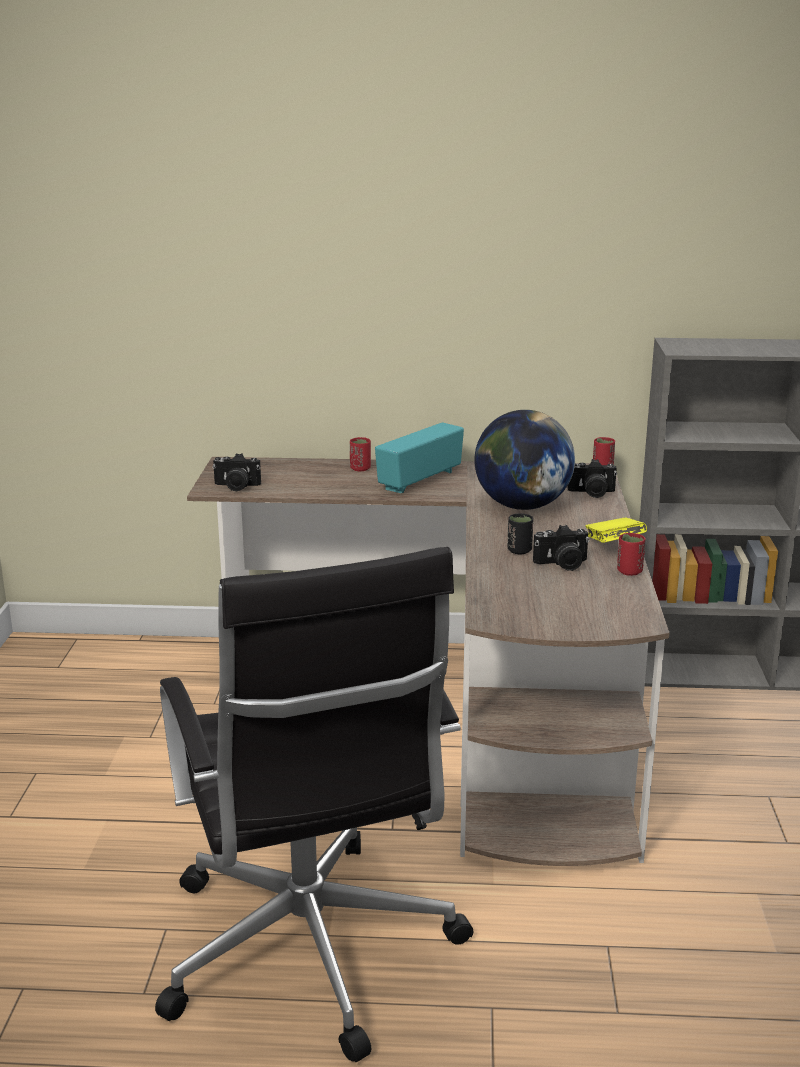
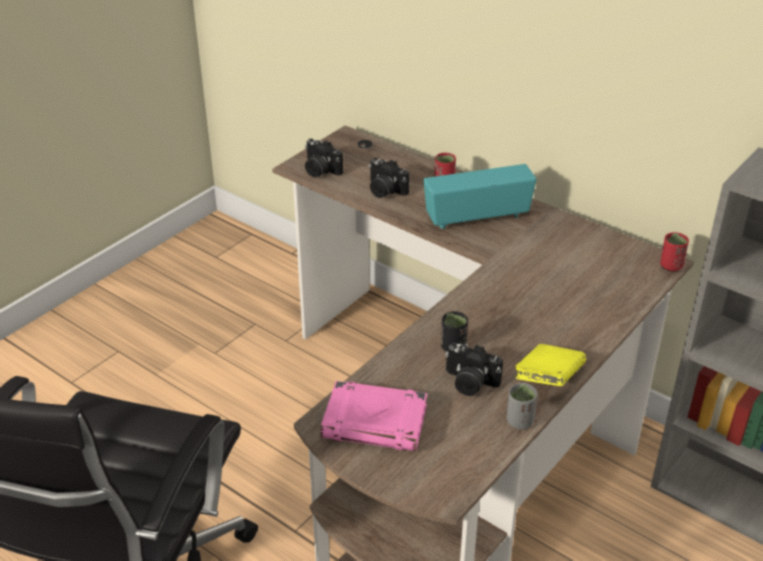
camera: 35 degrees right, 15 degrees up
(522, 506) = (528, 288): globe -> none
(529, 605) = (376, 422): none -> pink book
(591, 493) = (618, 296): camera -> camera (384, 190)
(629, 571) = (519, 421): red cup -> grey cup

